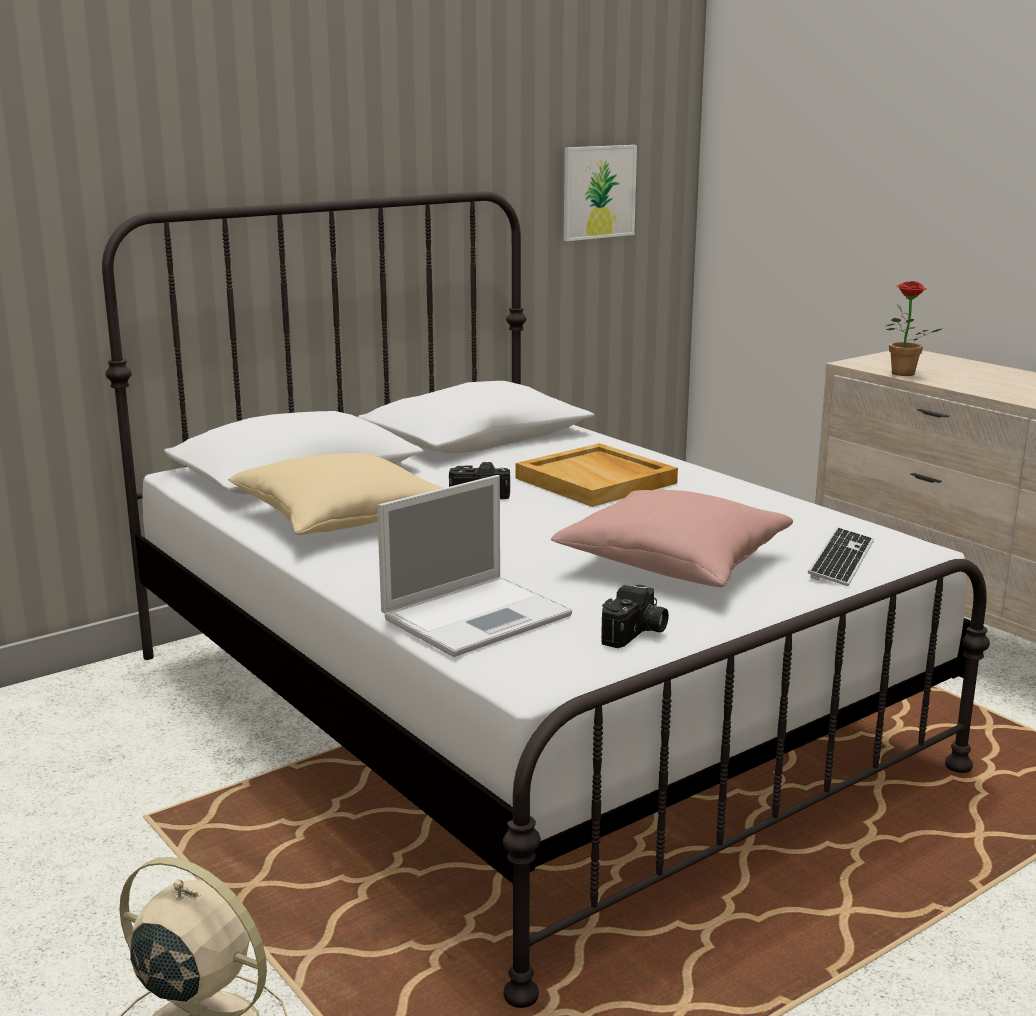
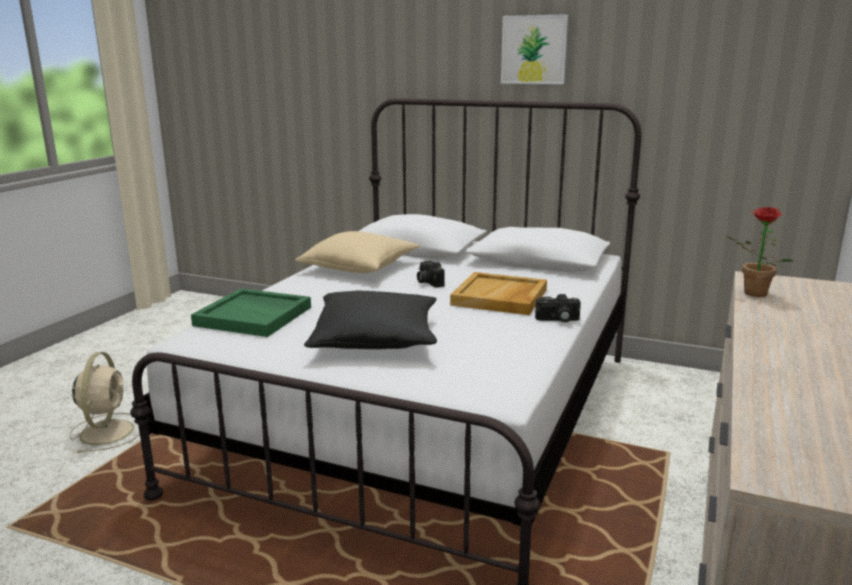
camera: 60 degrees right, 0 degrees up
(479, 615) = (254, 316): laptop -> green tray
(598, 192) = (737, 113): picture -> picture (534, 50)
(636, 634) = (257, 350): camera -> camera (557, 320)
(673, 564) = (376, 339): pink pillow -> black pillow
(841, 559) = (441, 381): keyboard -> none

